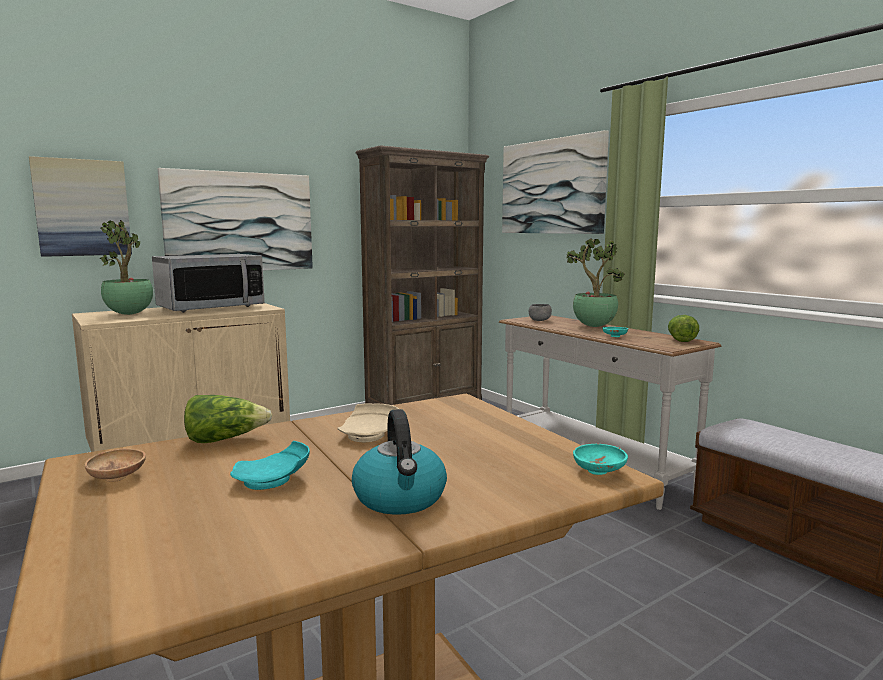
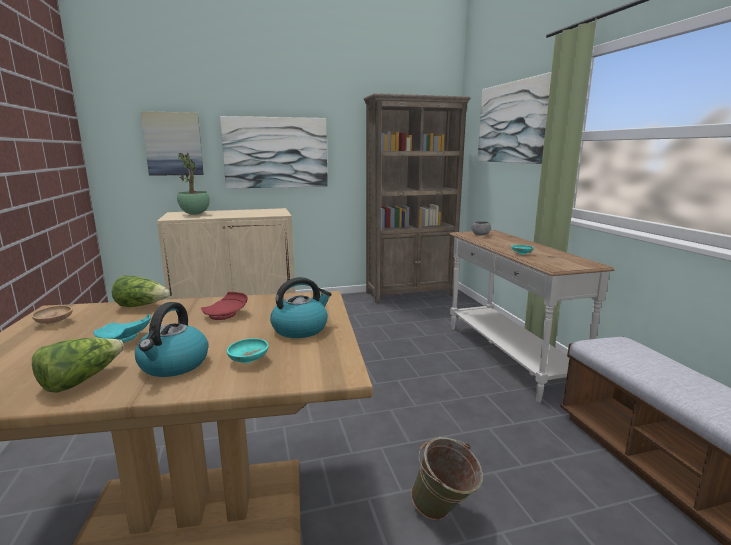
camera: 20 degrees right, 5 degrees up
(211, 307) = (248, 212): microwave -> none
(369, 435) = (226, 314): beige plate -> red plate
(492, 438) = (300, 329): none -> kettle
(592, 326) = (517, 243): potted plant -> none
(599, 471) = (334, 368): turquoise bowl -> turquoise bowl (248, 360)
(655, 650) = (444, 514): none -> green bucket
(680, 339) = (579, 261): lettuce -> lettuce (81, 380)

